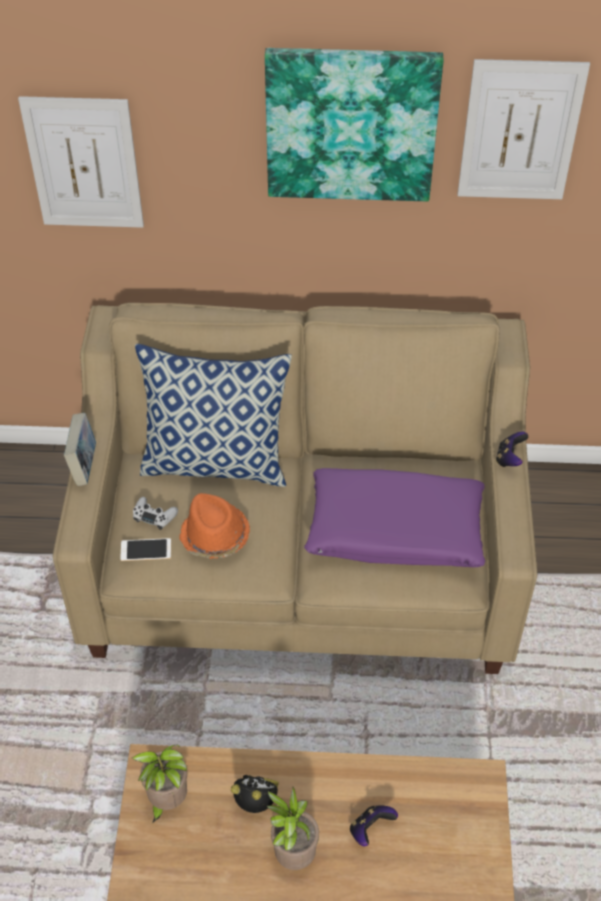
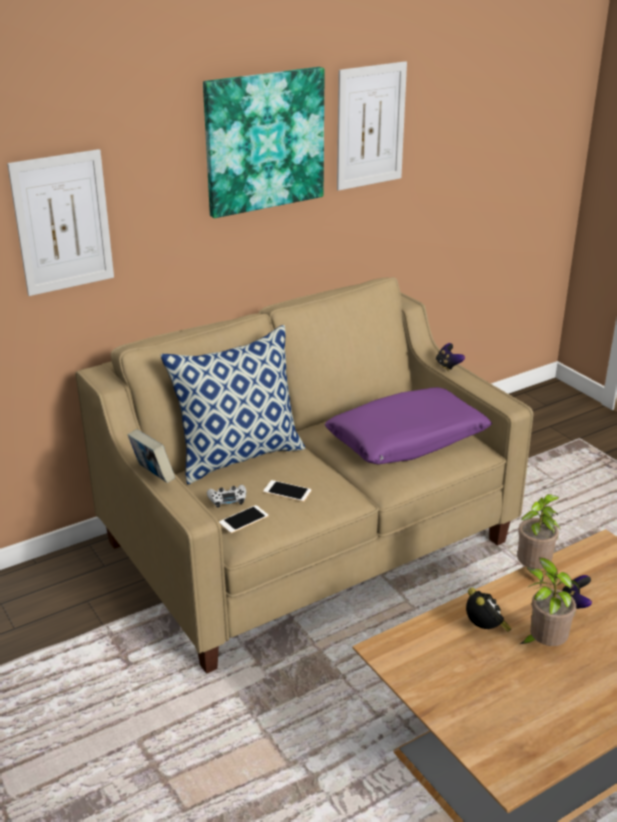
camera: 35 degrees left, 20 degrees down
(166, 801) = (420, 664): potted plant -> potted plant (533, 572)
(214, 536) = (287, 491): orange hat -> phone
(257, 802) = (485, 629): alarm clock -> alarm clock turned 90 degrees clockwise

